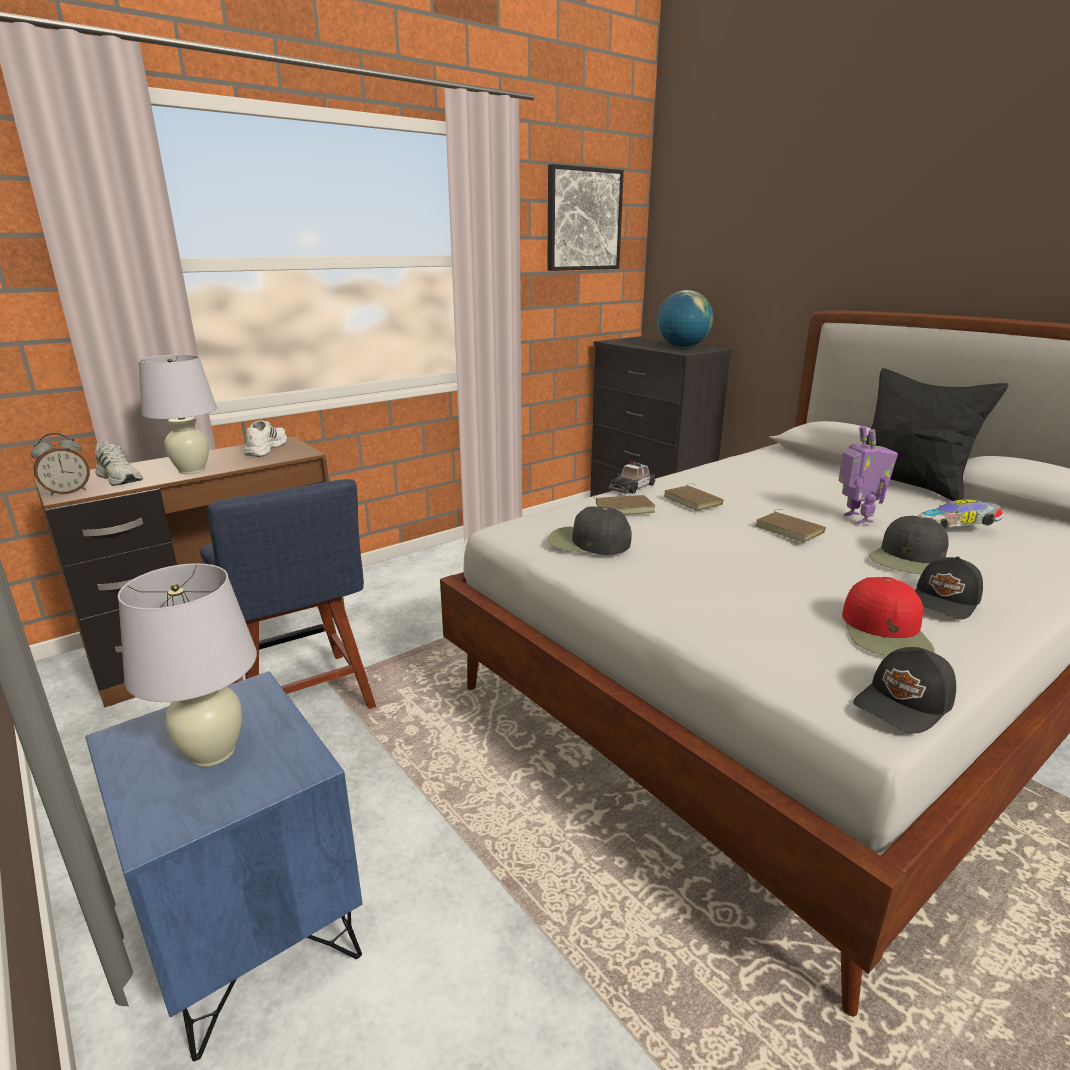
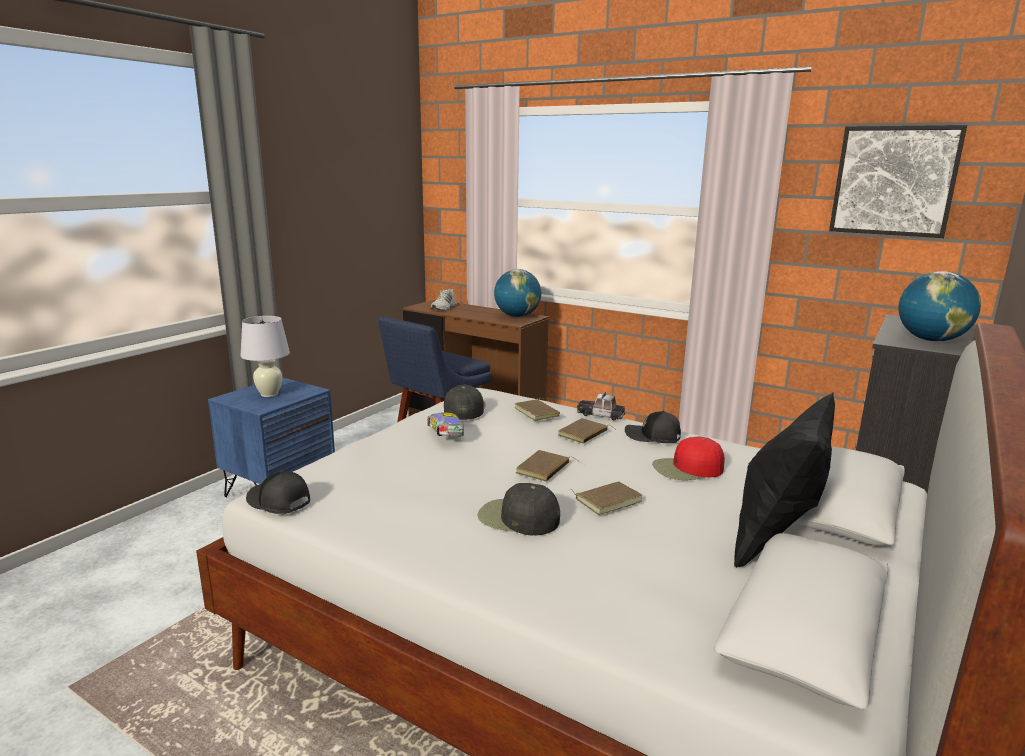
camera: 70 degrees right, 5 degrees down
(67, 492) = (420, 306): alarm clock -> none
(192, 470) = (466, 313): white table lamp -> none
(265, 448) = (517, 316): white shoe -> globe
(856, 518) = (607, 500): toy robot -> brown book
(885, 632) = (368, 500): red cap -> red cap (687, 469)
(945, 601) = (430, 527): black cap -> black cap (653, 437)
(957, 528) = (631, 553): toy car -> toy car (446, 435)

